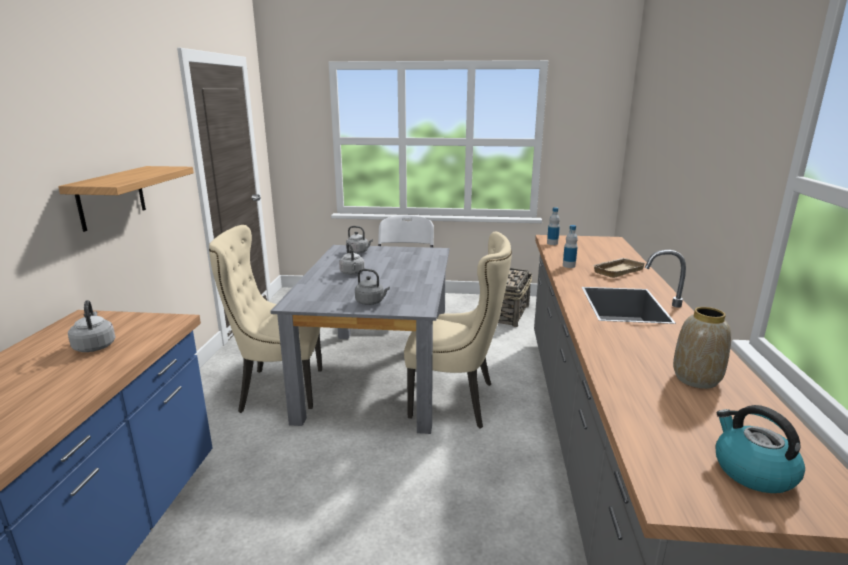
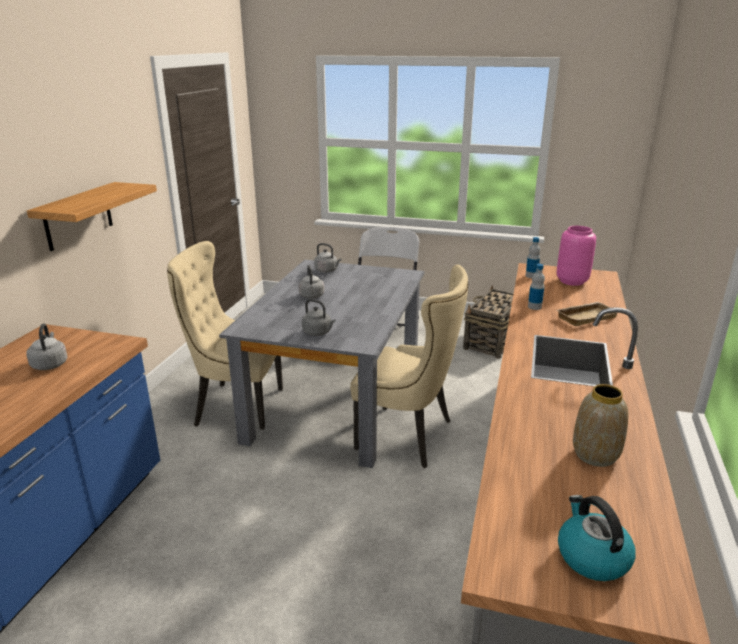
camera: 10 degrees right, 5 degrees up
(588, 245) = (571, 281): none -> pink vase

